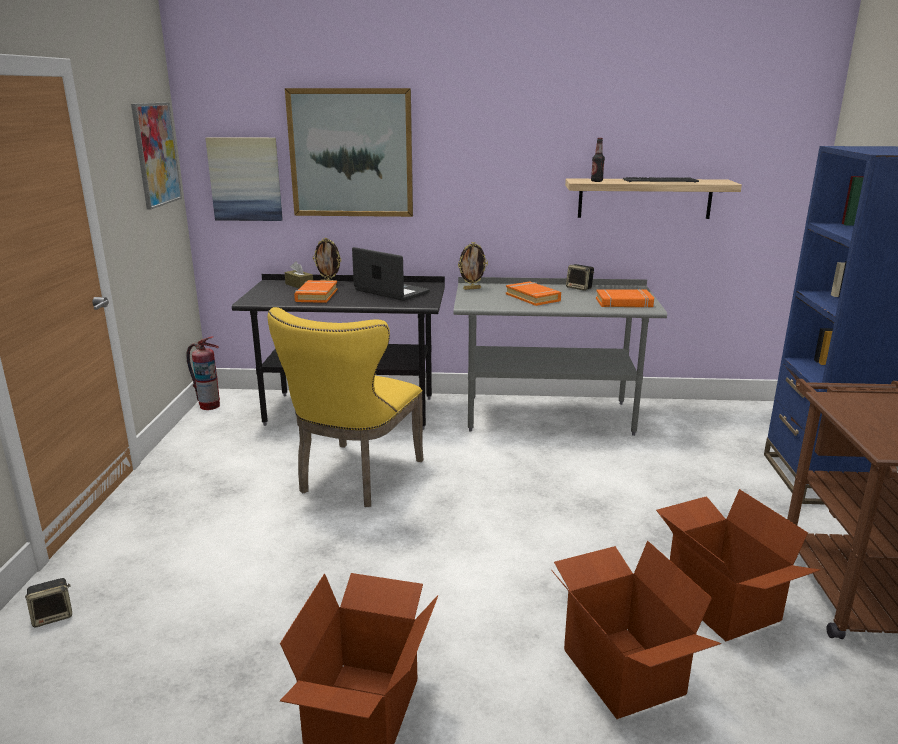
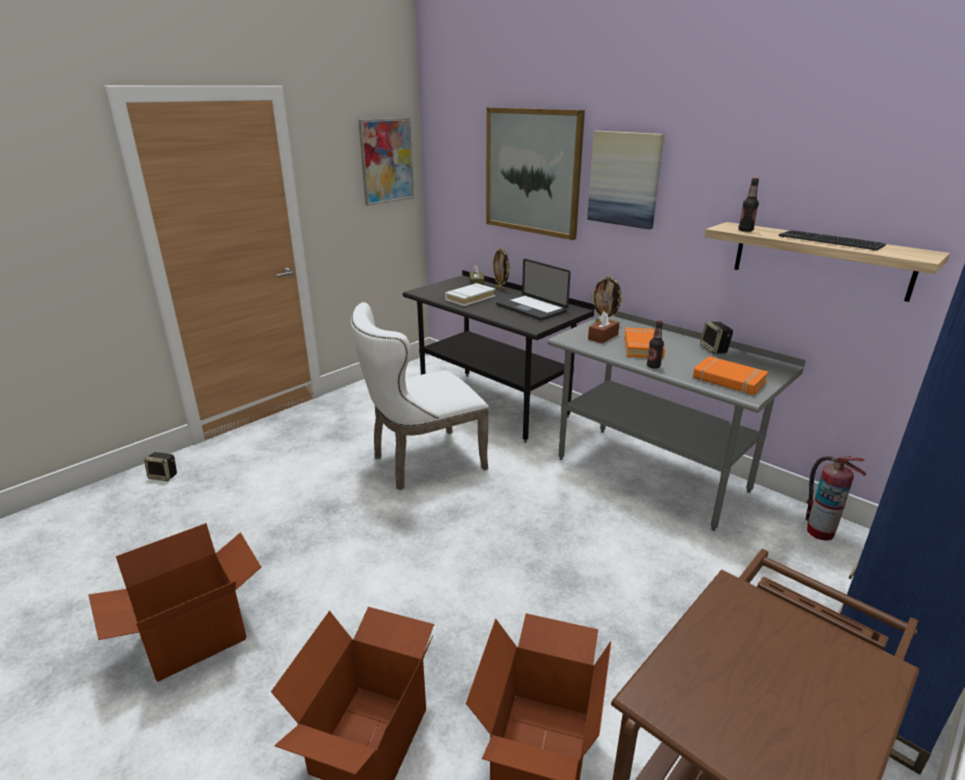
camera: 40 degrees right, 5 degrees up
(209, 405) = (411, 367): fire extinguisher -> fire extinguisher (819, 531)
(245, 179) = (459, 187): picture -> picture (624, 179)
(316, 295) = (470, 298): orange book -> white book
(355, 478) = (421, 462): yellow chair -> white chair
(391, 291) = (531, 308): laptop -> laptop turned 150 degrees clockwise
(492, 298) = (603, 337): none -> brown tissue box
(564, 307) = (653, 366): none -> bottle

